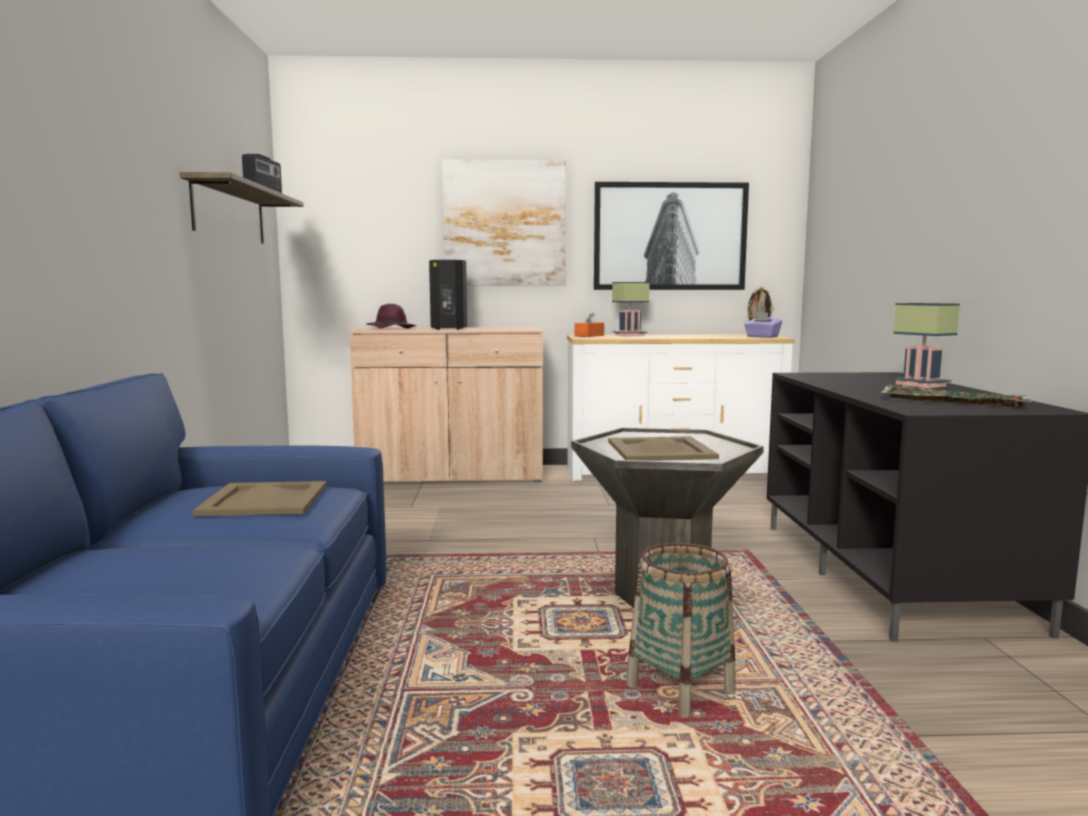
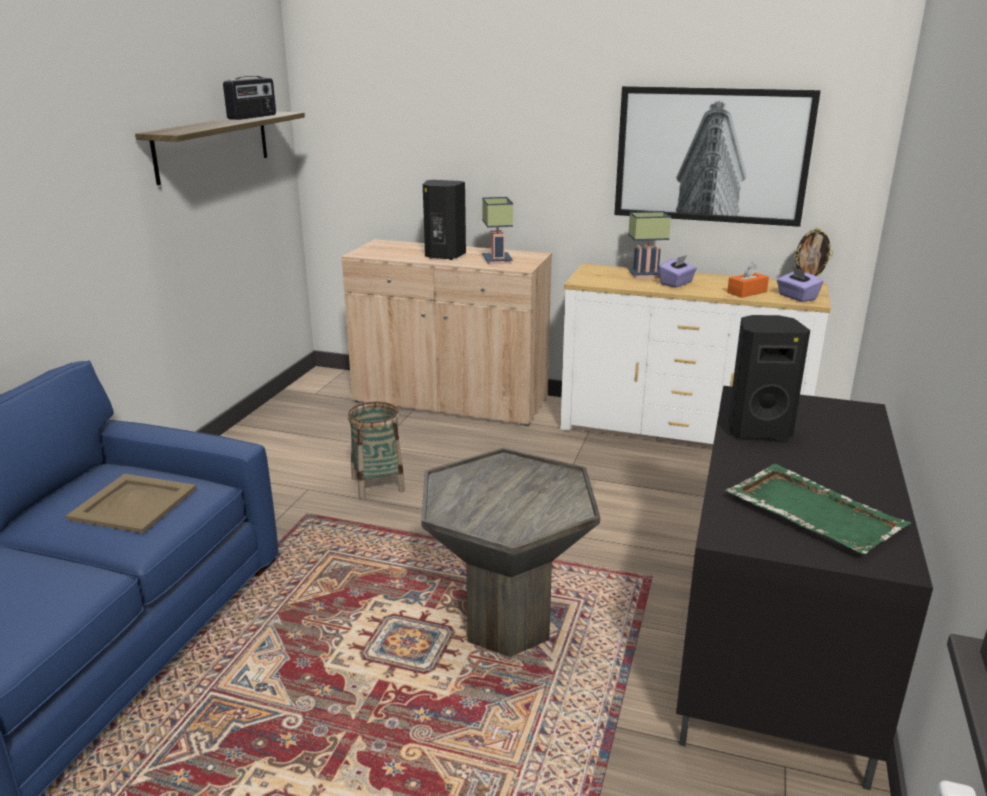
camera: 20 degrees right, 15 degrees up
(390, 329) = (387, 252): purple hat -> none
(504, 224) = (518, 133): picture -> none
(589, 336) = (598, 272): orange tissue box -> orange tissue box (747, 292)
(661, 450) = (496, 501): beige tray -> none
(662, 336) = (676, 283): none -> purple tissue box
(680, 690) = (425, 751): basket -> basket (377, 484)
(837, 382) = (757, 429): none -> black speaker
(923, 385) = (850, 456): table lamp -> table lamp (499, 261)

